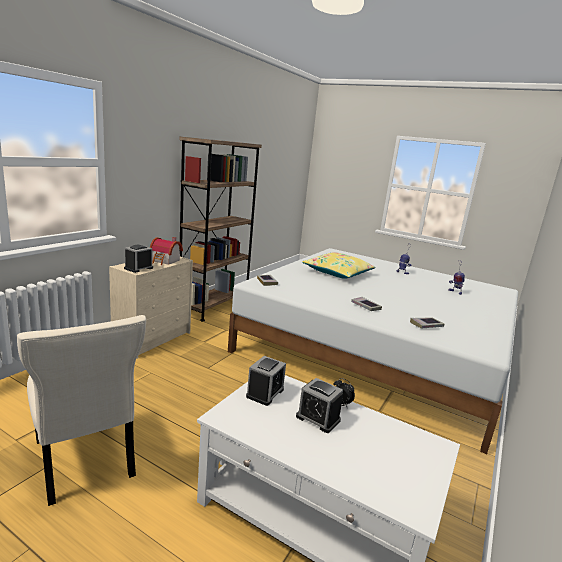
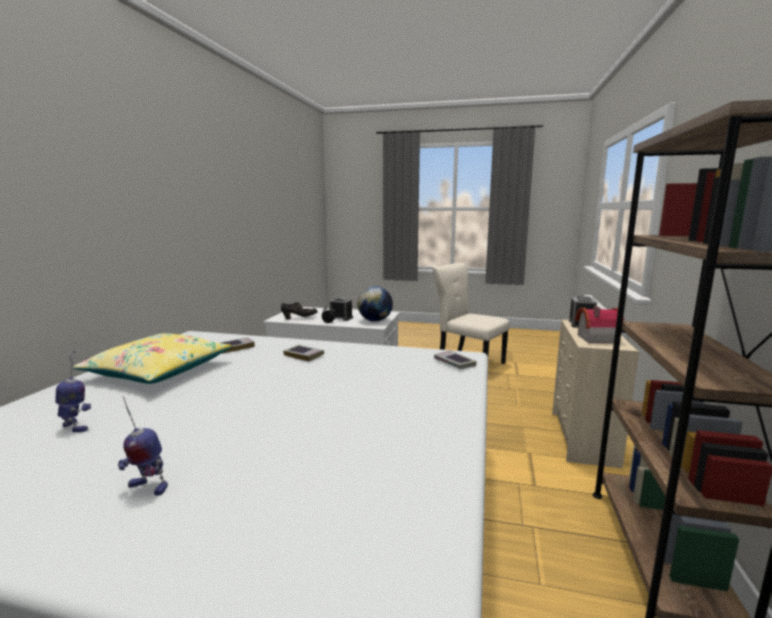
camera: 165 degrees right, 5 degrees down
(265, 393) = (375, 320): alarm clock -> globe
(338, 273) = (354, 420): yellow pillow -> yellow pillow (159, 371)
(394, 439) = (300, 318): none -> black shoe

